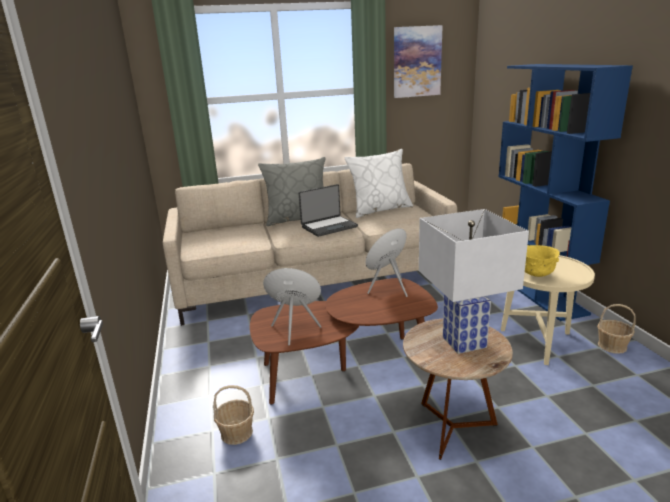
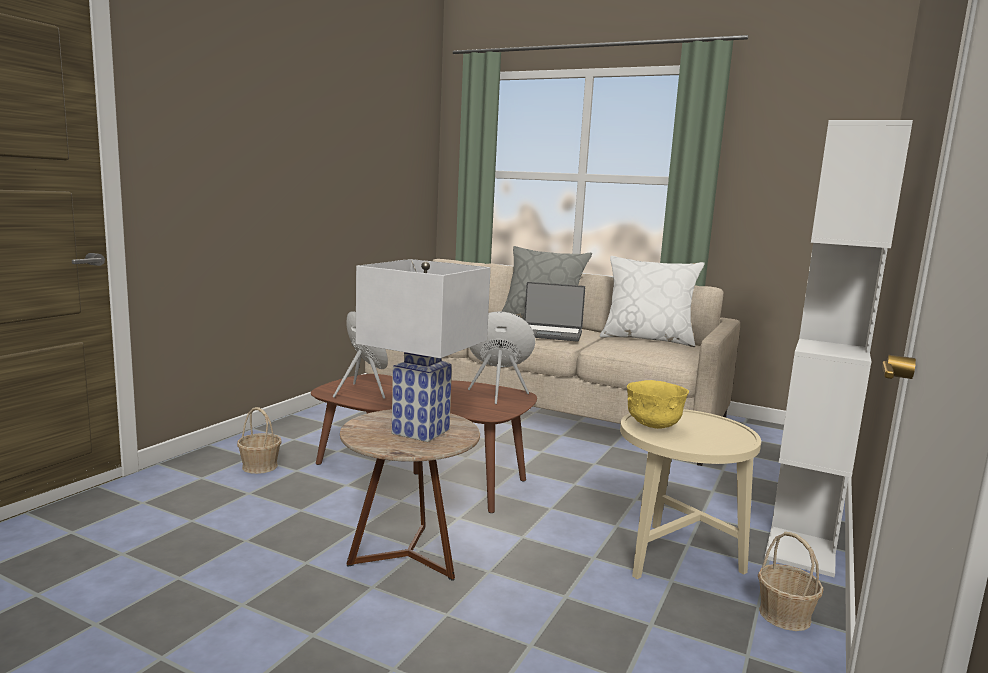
camera: 40 degrees right, 10 degrees down
(417, 62) = (781, 149): picture -> none
(537, 291) = (805, 522): blue bookcase -> white bookcase

